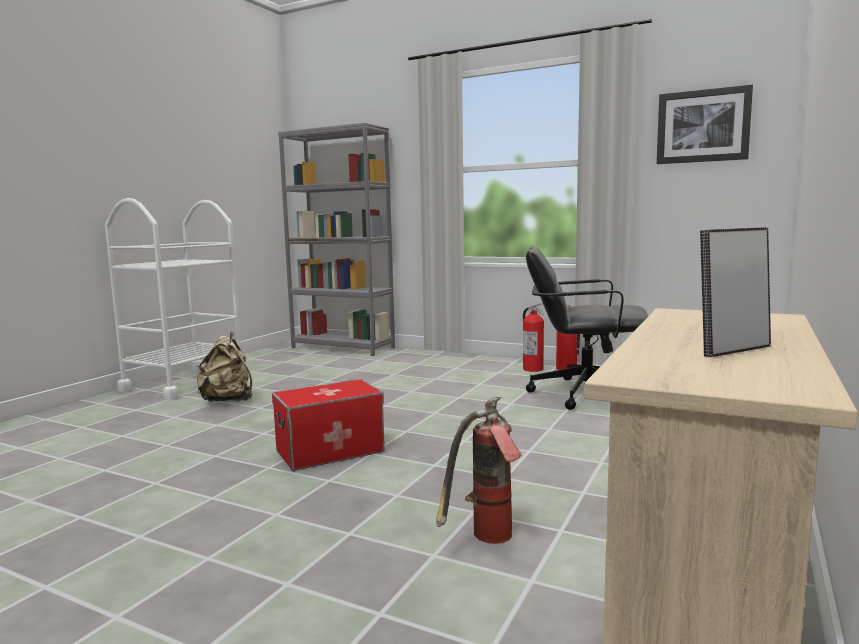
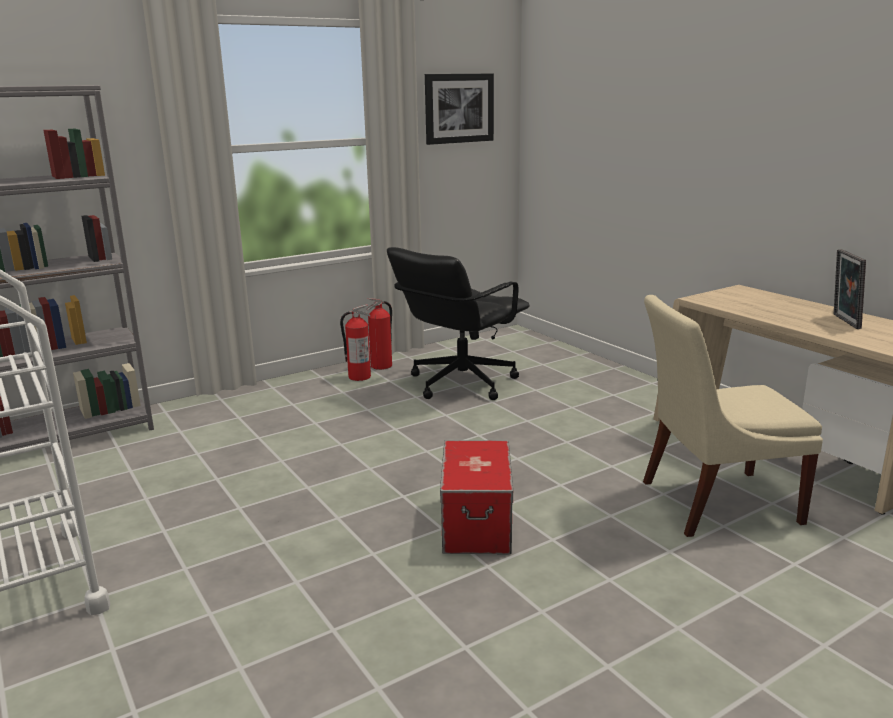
camera: 60 degrees left, 10 degrees up
(228, 401) = (196, 561): beige backpack -> none
(485, 540) = (712, 502): fire extinguisher -> beige chair

